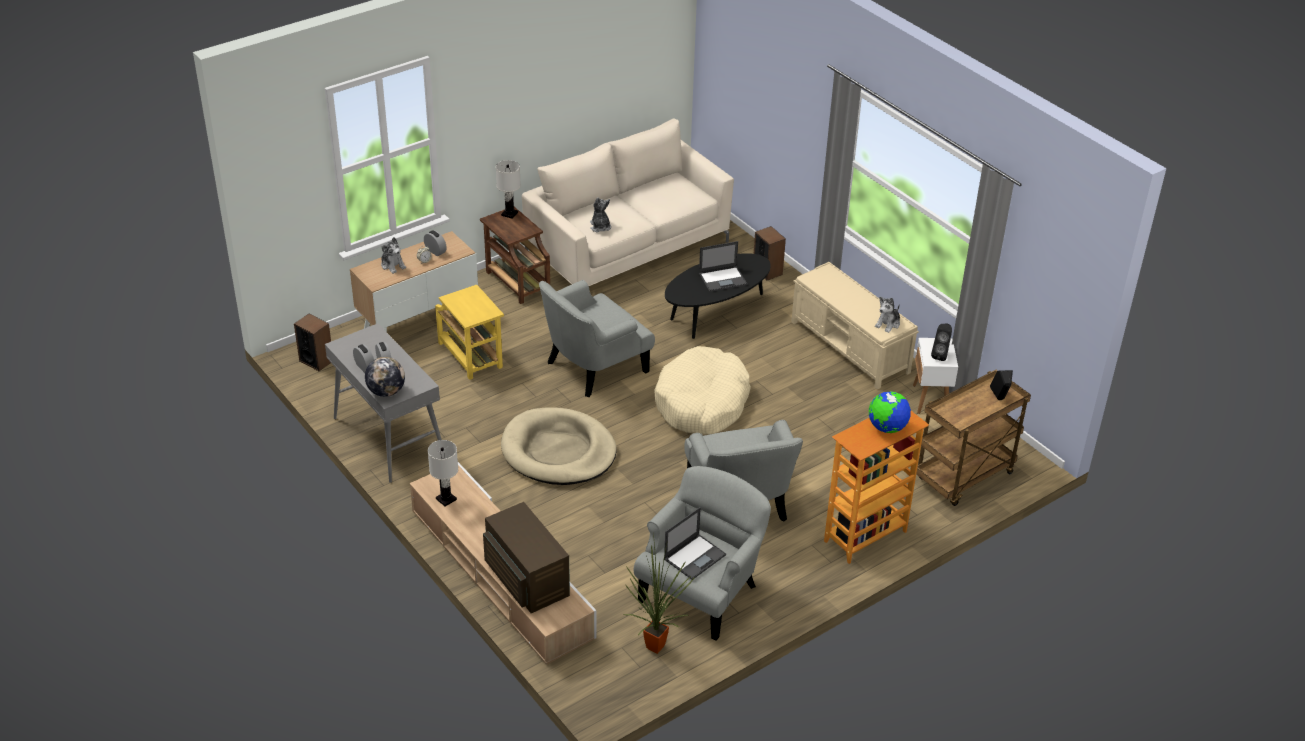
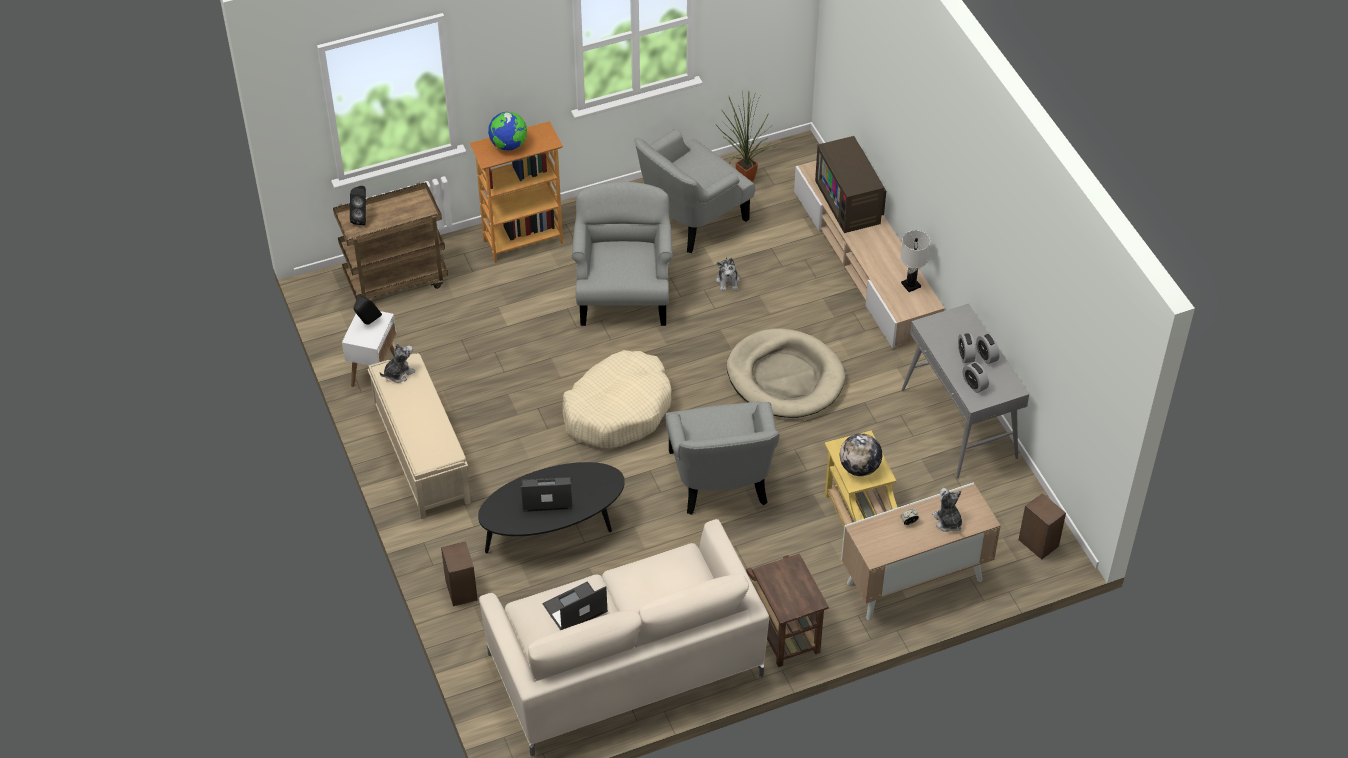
camera: 165 degrees left, 10 degrees up
(386, 392) = (965, 322): globe -> globe (859, 468)
(435, 251) = (893, 536): alarm clock -> alarm clock (974, 385)
(510, 214) = (788, 608): white table lamp -> none
(594, 366) = (720, 478): grey armchair -> grey armchair turned 105 degrees clockwise
(600, 227) = (676, 571): plush toy -> plush toy (728, 281)
(695, 556) = (702, 170): laptop -> laptop (574, 608)

